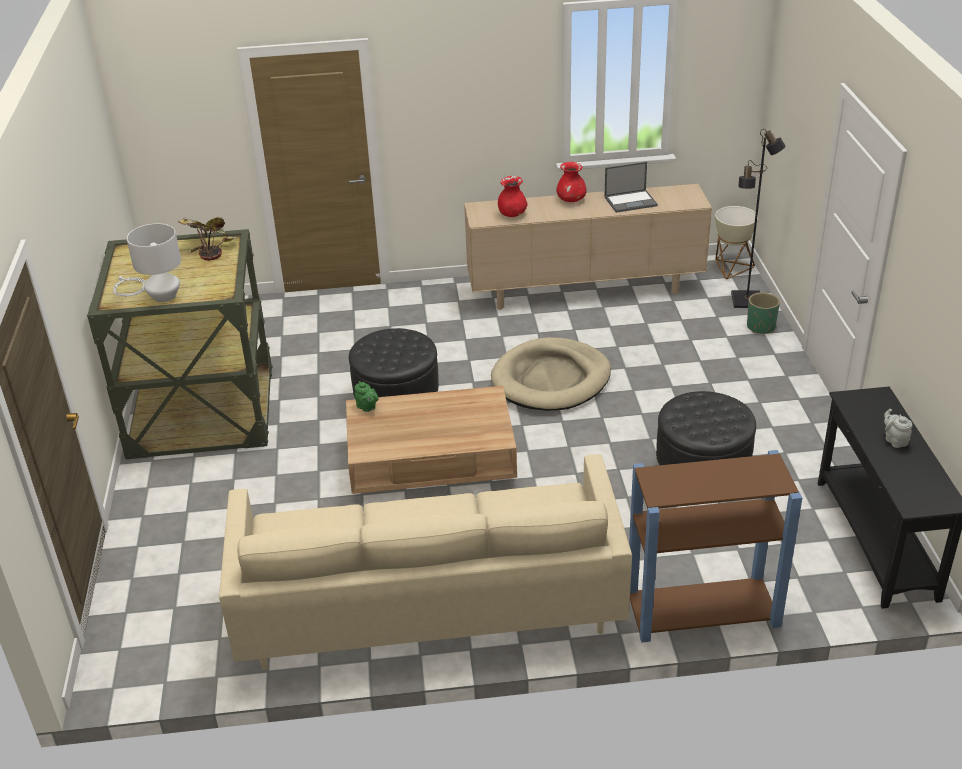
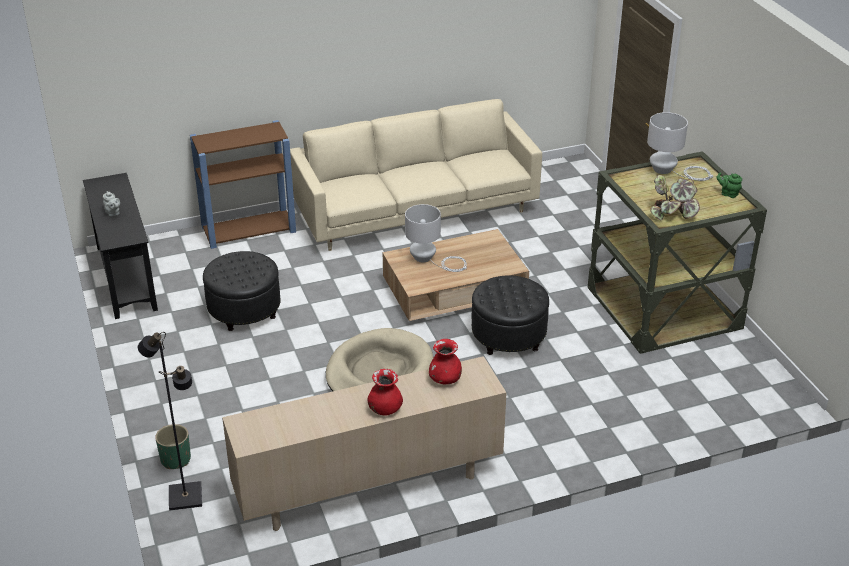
camera: 165 degrees right, 0 degrees up
(367, 407) = (508, 267): green teapot -> green teapot (728, 194)
(453, 427) = (435, 260): none -> white table lamp
(631, 201) = (315, 416): laptop -> none
(731, 268) = (197, 549): planter -> none

